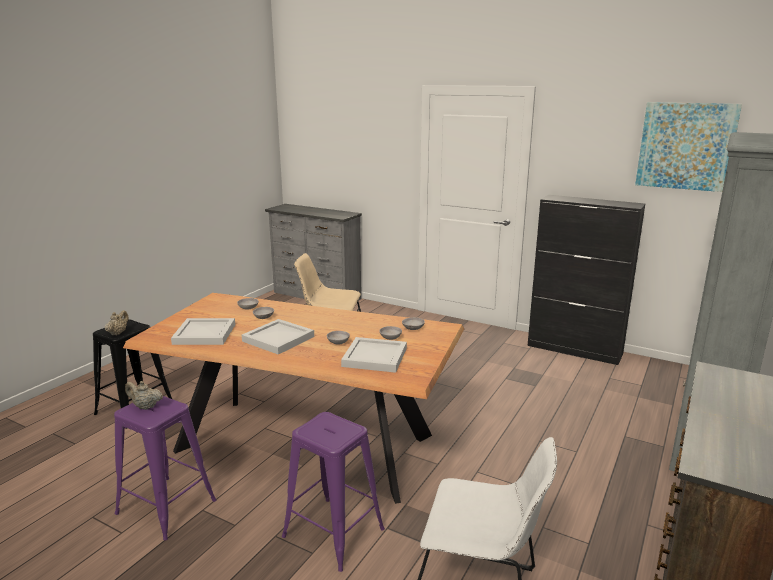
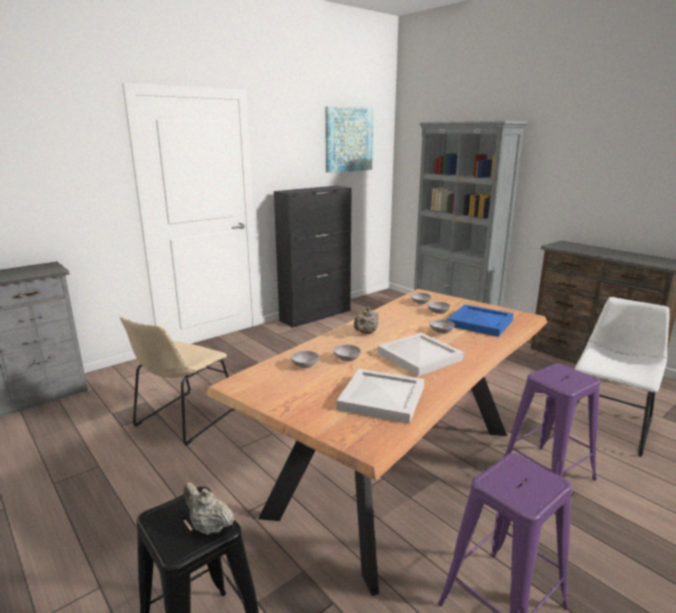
camera: 70 degrees left, 0 degrees up
(145, 407) = (516, 487): beige teapot -> beige teapot (366, 333)
(374, 357) = (479, 323): white tray -> blue tray

